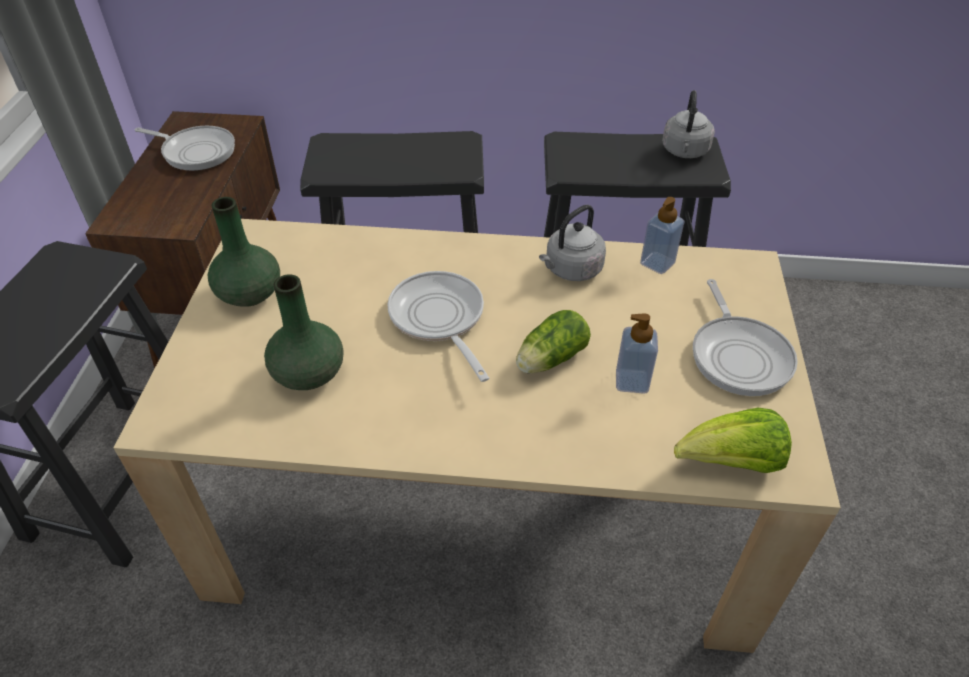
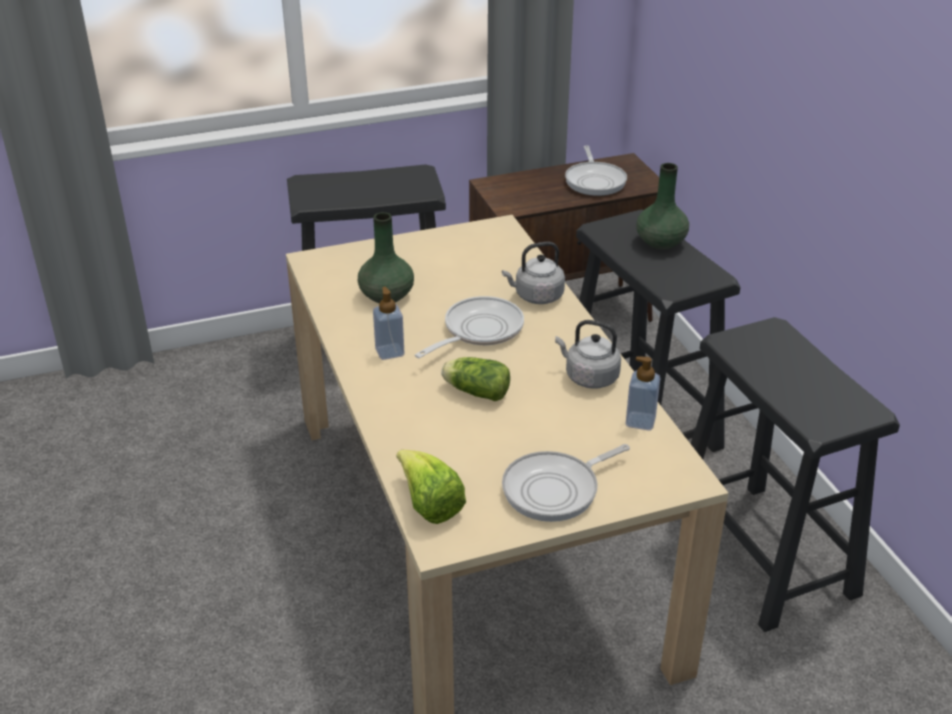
camera: 65 degrees right, 10 degrees down
(249, 293) = (442, 248): green vase -> green vase (660, 242)
(631, 381) = (481, 437): soap dispenser -> soap dispenser (389, 352)
(685, 152) = (840, 404): grey kettle -> grey kettle (536, 296)

